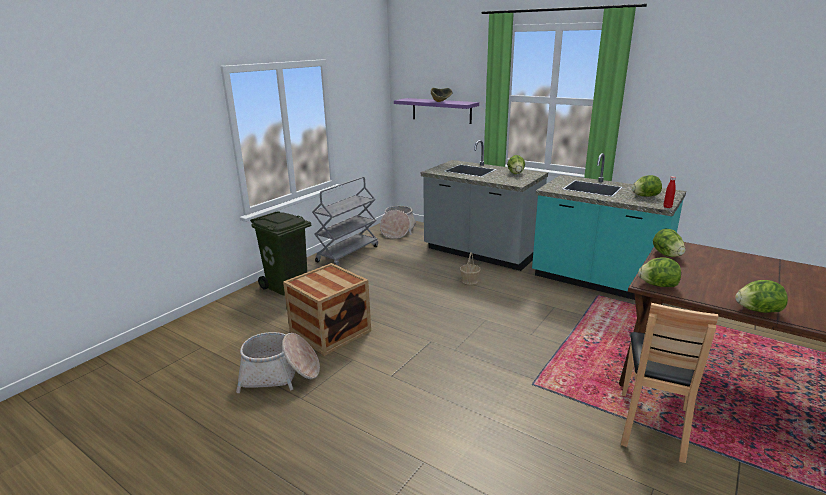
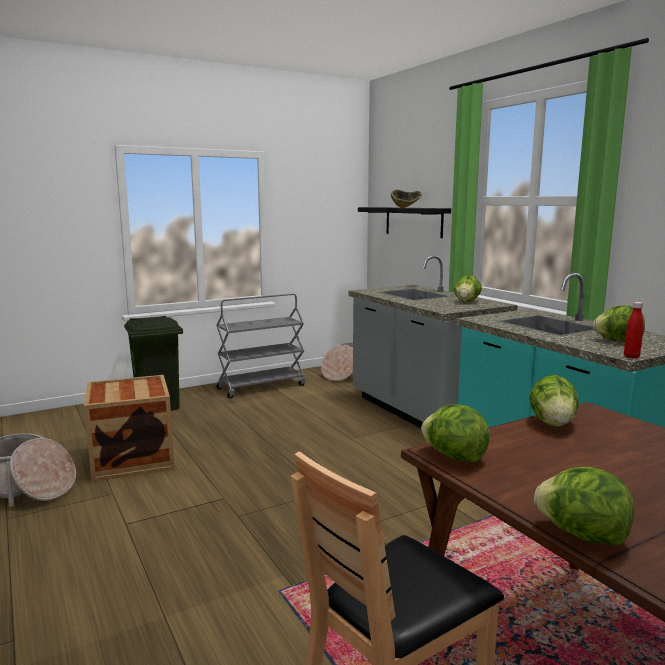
camera: 25 degrees right, 10 degrees down
(441, 110) = (413, 221): purple shelf -> black shelf
(470, 280) = (366, 442): basket -> none

